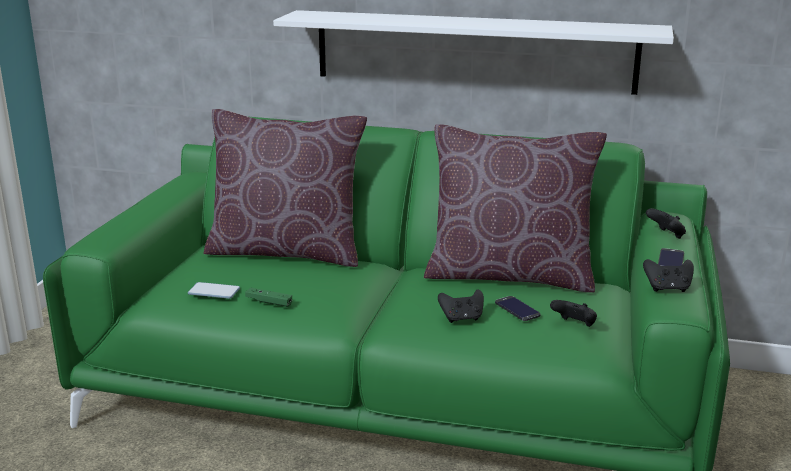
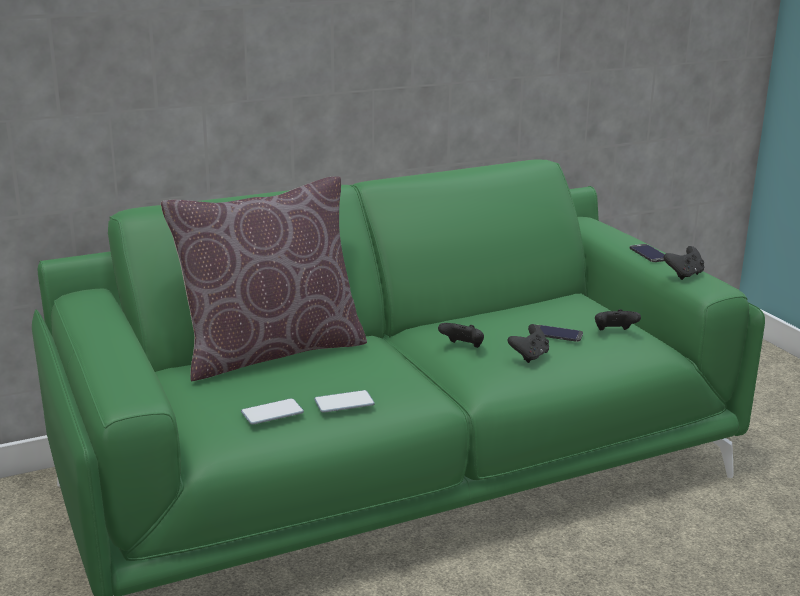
camera: 40 degrees left, 0 degrees up
(269, 302) = (344, 403): green game controller -> phone
(473, 51) = (377, 90): white shelf -> none
(509, 275) = (501, 309): brown pillow -> none
(666, 235) = (610, 235): black game controller -> black game controller (462, 347)

